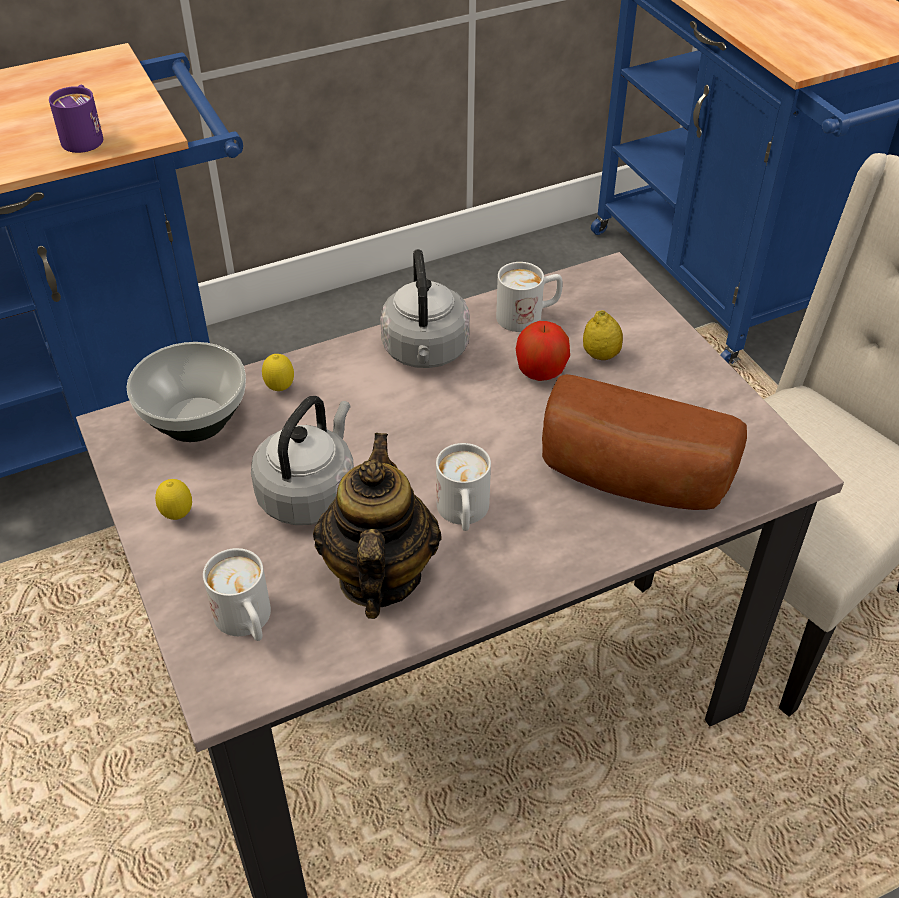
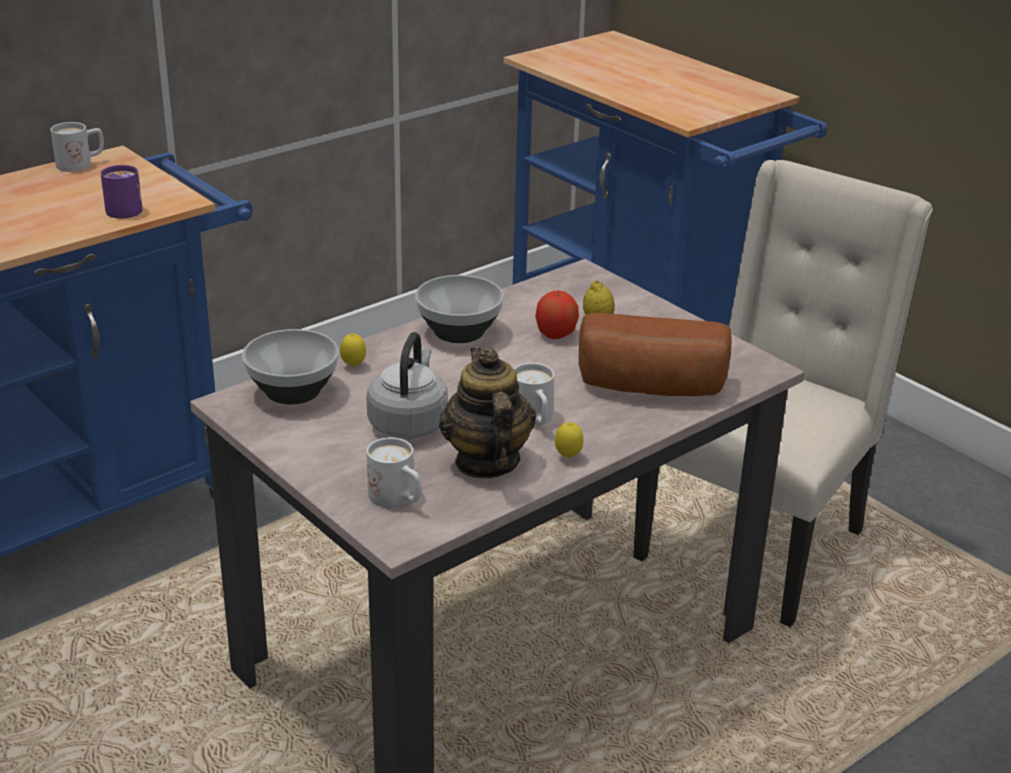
camera: 15 degrees left, 15 degrees down
(178, 516) = (309, 448): lemon -> lemon (568, 457)
(426, 352) = (460, 332): grey kettle -> bowl
(528, 316) = (531, 303): white mug -> white mug (81, 164)

